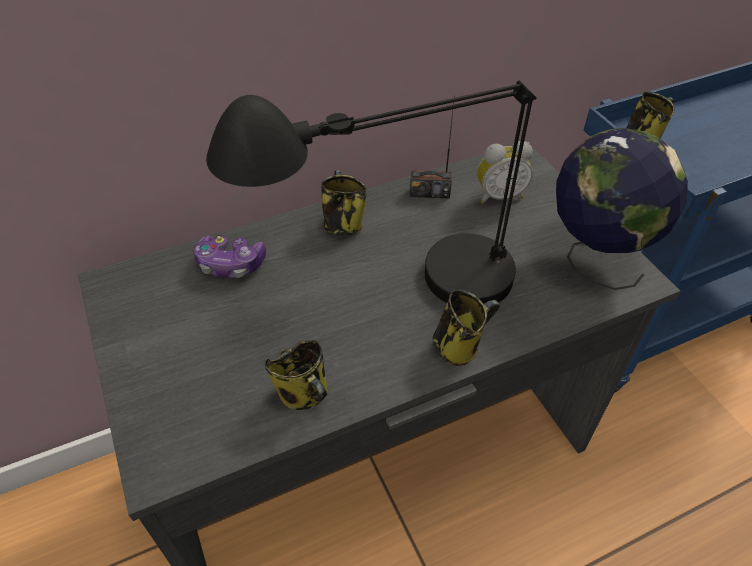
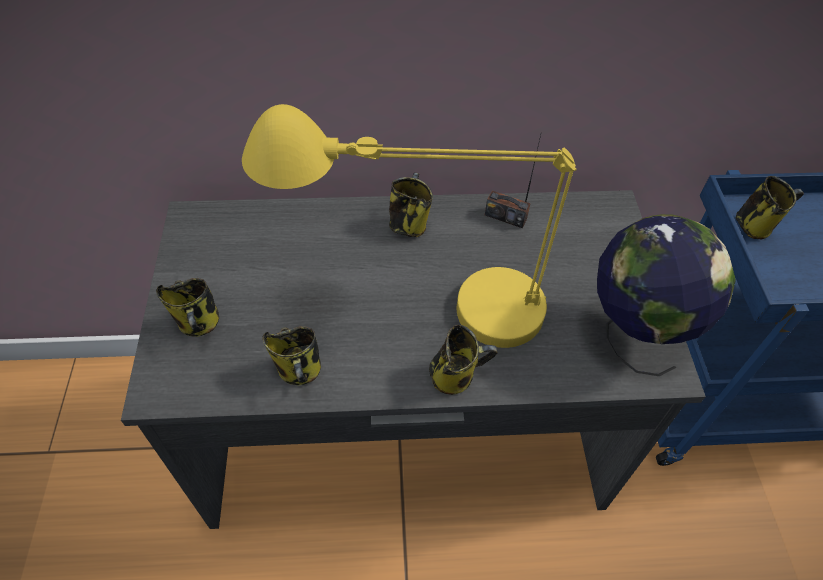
camera: 20 degrees right, 5 degrees up
(172, 384) = (199, 324): none -> mug
(231, 264) = (294, 232): game controller -> none
(394, 296) = (421, 308): black table lamp -> yellow table lamp
(499, 196) = (572, 240): alarm clock -> none

